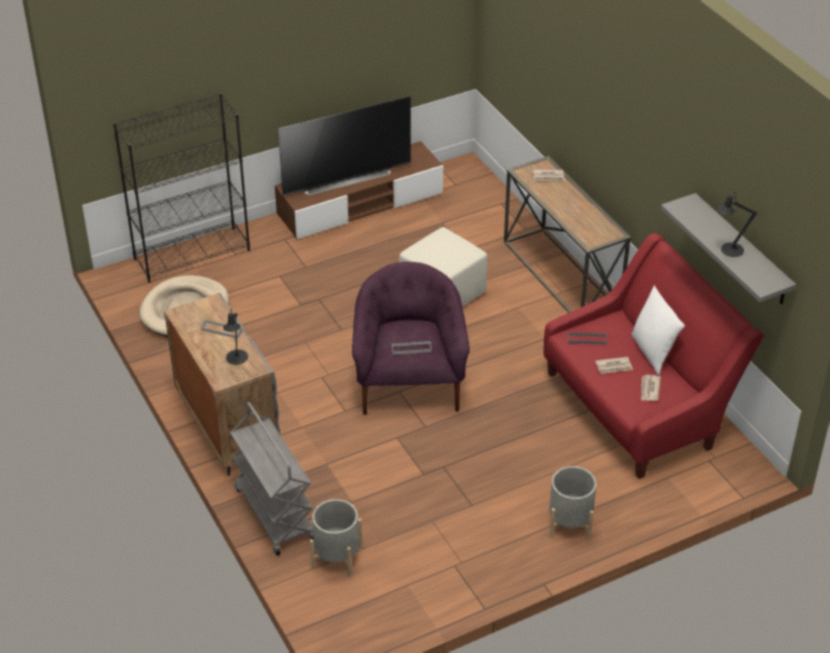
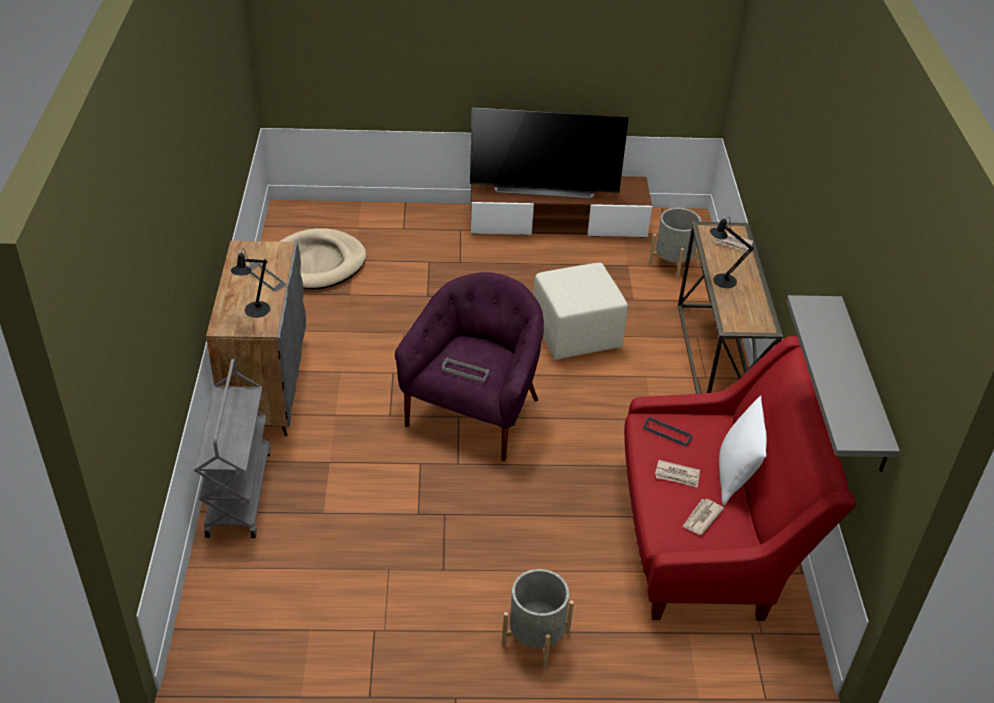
camera: 25 degrees right, 0 degrees up
(192, 254) = (365, 215): black bookcase -> none
(337, 557) = (262, 566): grey planter -> grey planter (673, 264)
(729, 250) = (836, 377): black table lamp -> black table lamp (721, 280)

